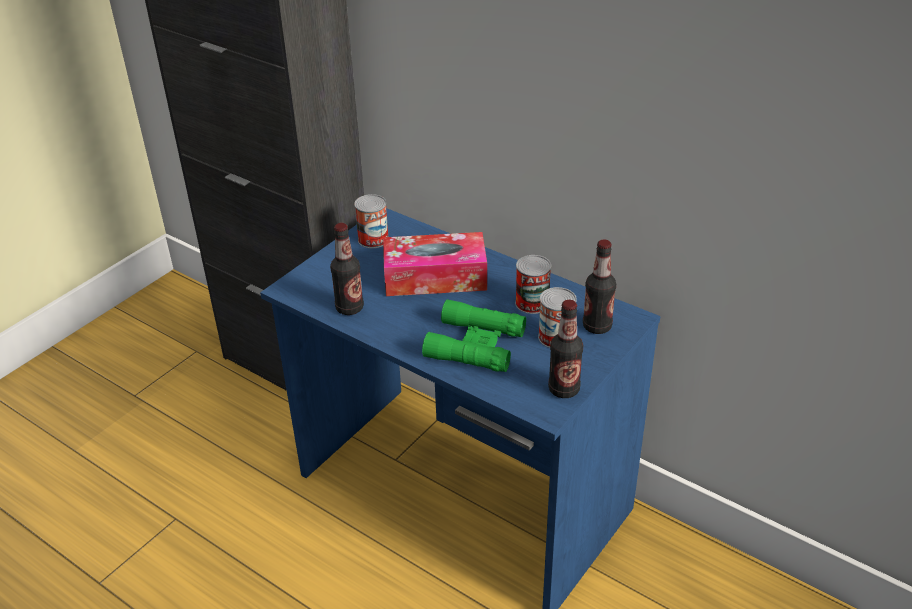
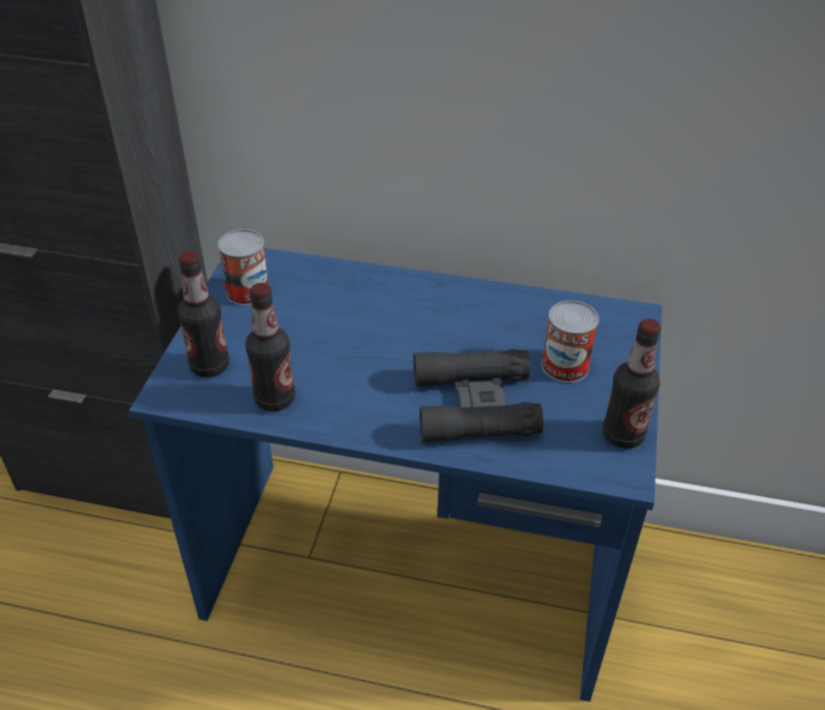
camera: 25 degrees left, 5 degrees up
(435, 277) = (363, 324): tissue box -> none
(475, 345) = (474, 405): green binoculars -> black binoculars
(532, 303) = (506, 328): can -> none
(597, 326) = (602, 338): bottle -> bottle (210, 366)

